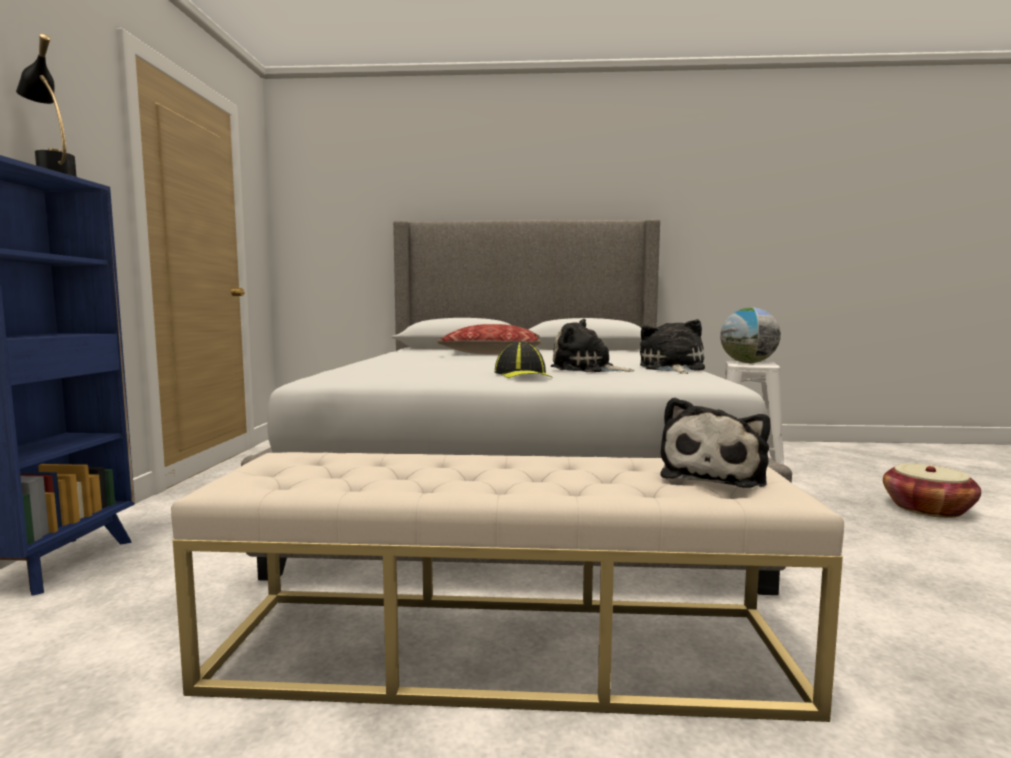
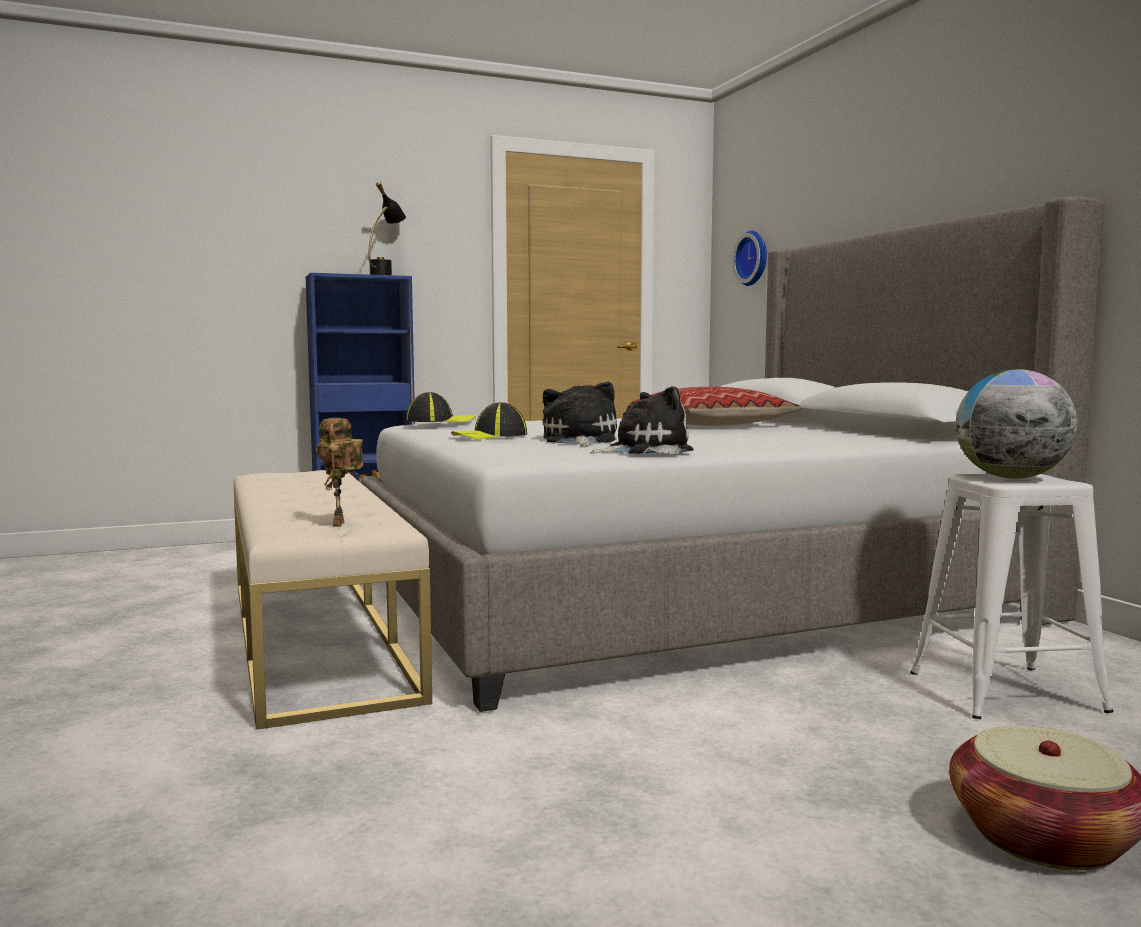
camera: 65 degrees right, 0 degrees up
(338, 223) = (754, 258): none -> wall clock
(373, 370) = (440, 421): none -> cap
(714, 475) = (341, 524): plush toy -> toy robot

